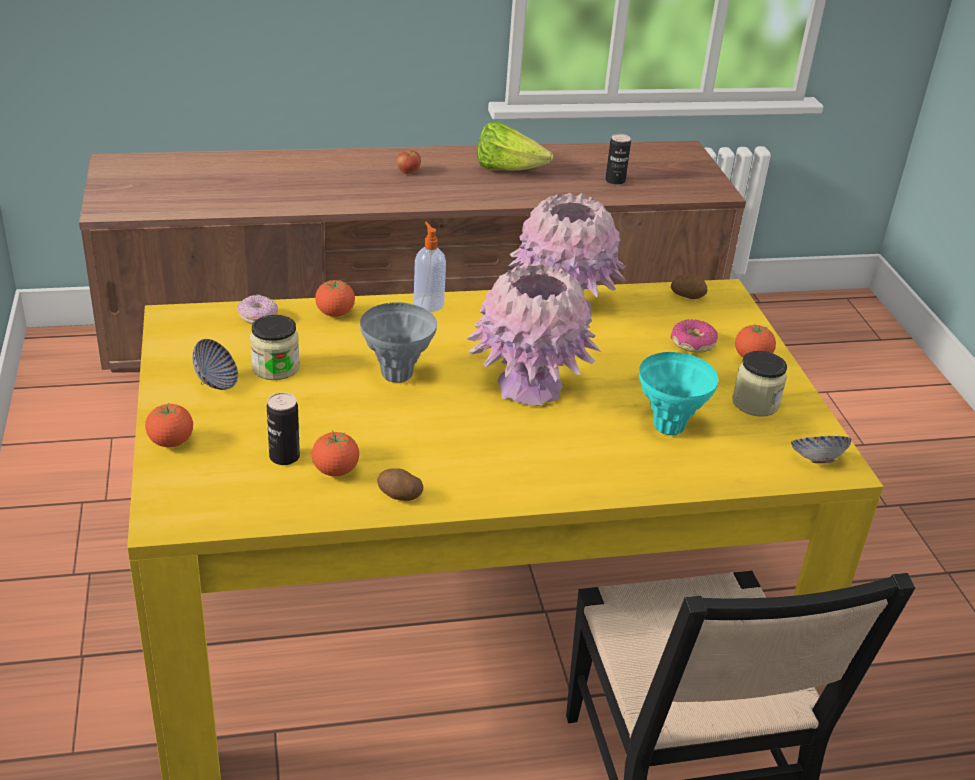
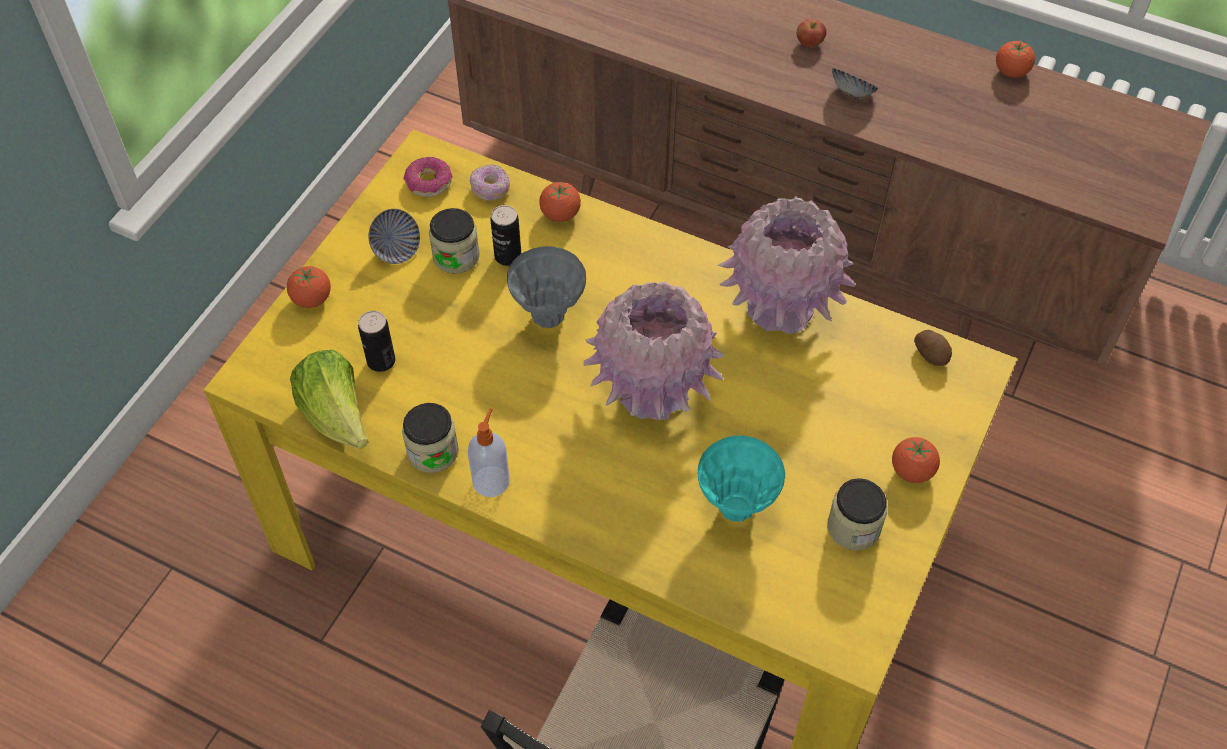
camera: 40 degrees right, 20 degrees up
(335, 471) = (407, 397): tomato -> tomato (1011, 72)
(399, 495) = (433, 451): potato -> jar
(428, 304) = (655, 241): soap dispenser -> soap dispenser (491, 480)
(507, 169) = (922, 81): lettuce -> lettuce (337, 416)
(615, 181) = (1032, 147): can -> can (508, 256)
(692, 343) = (869, 420): donut -> donut (428, 183)
(816, 460) = (840, 627): bowl -> bowl (852, 94)

